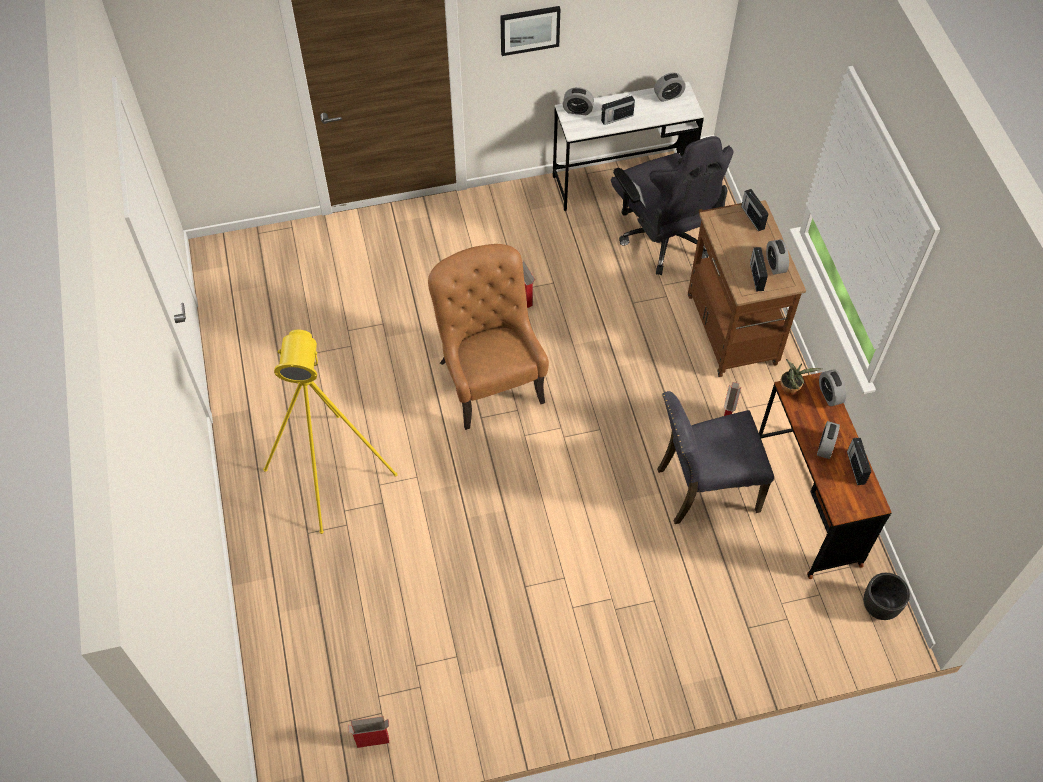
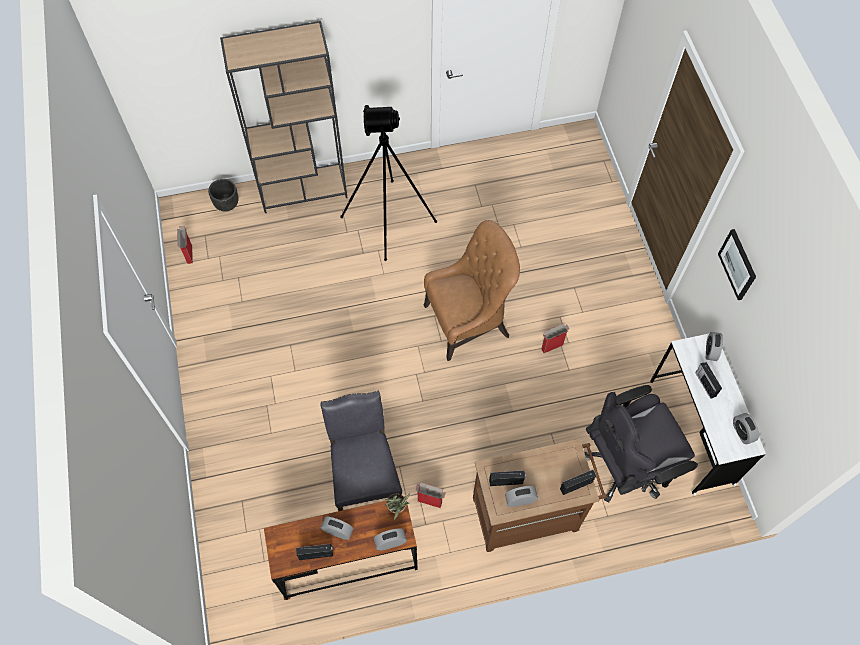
camera: 90 degrees right, 5 degrees up
(267, 586) = (303, 190): none -> bookcase
(330, 473) = (388, 220): yellow floor lamp -> black floor lamp
(879, 607) = (248, 608): black planter -> black planter (227, 204)

